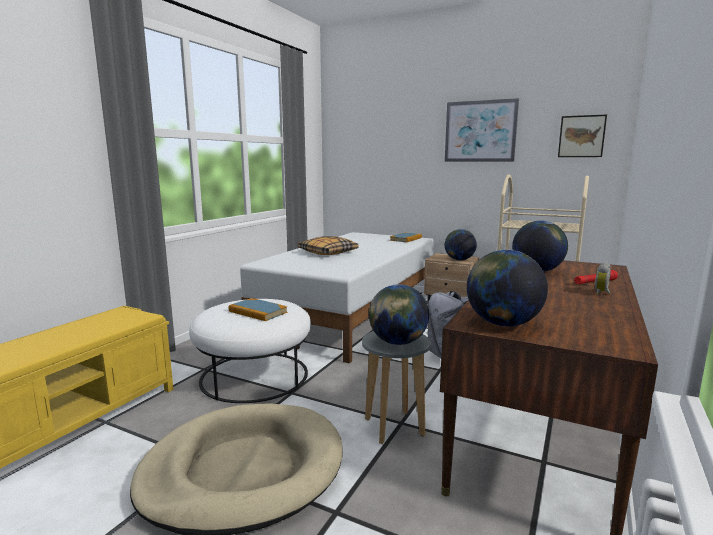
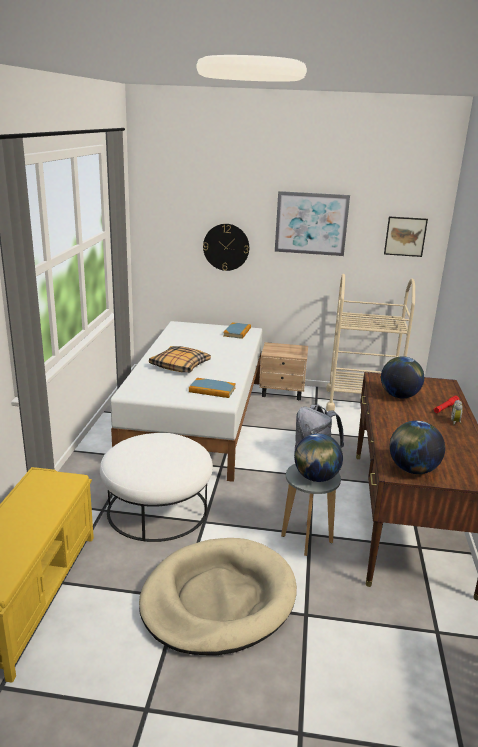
camera: 20 degrees left, 10 degrees up
(257, 312) = (165, 455): book -> book (212, 390)
(400, 161) = (226, 247): none -> wall clock
(459, 260) = (293, 352): globe -> none

